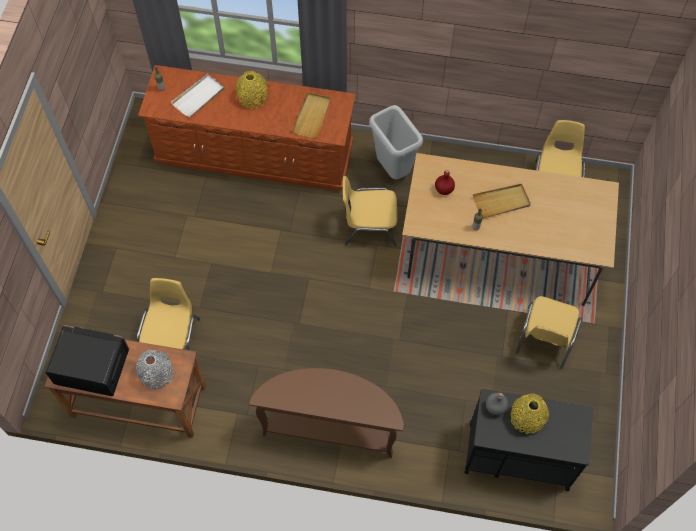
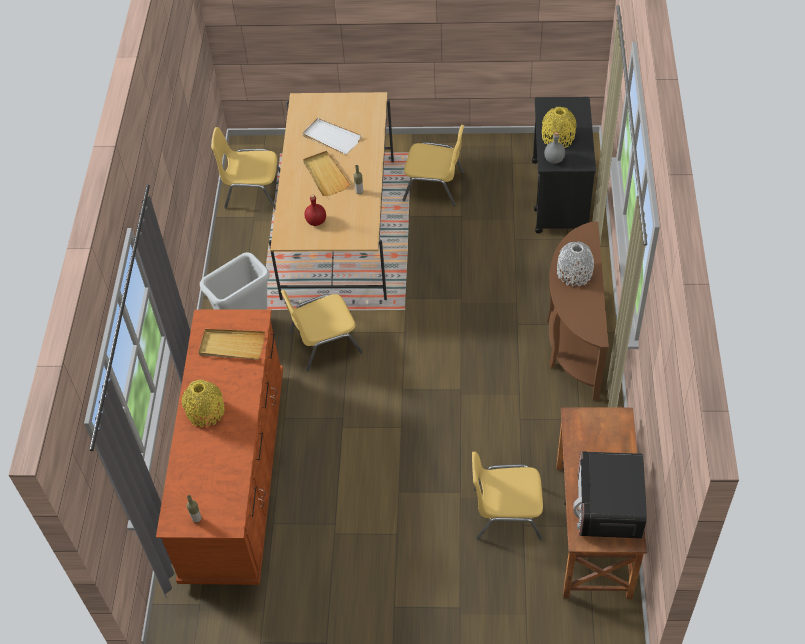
camera: 95 degrees left, 10 degrees down
(156, 373) = (598, 439): grey vase -> grey vase (574, 273)
(199, 97) = (209, 471): white tray -> white tray (331, 138)
(369, 225) = (323, 342): yellow chair -> yellow chair turned 75 degrees clockwise

